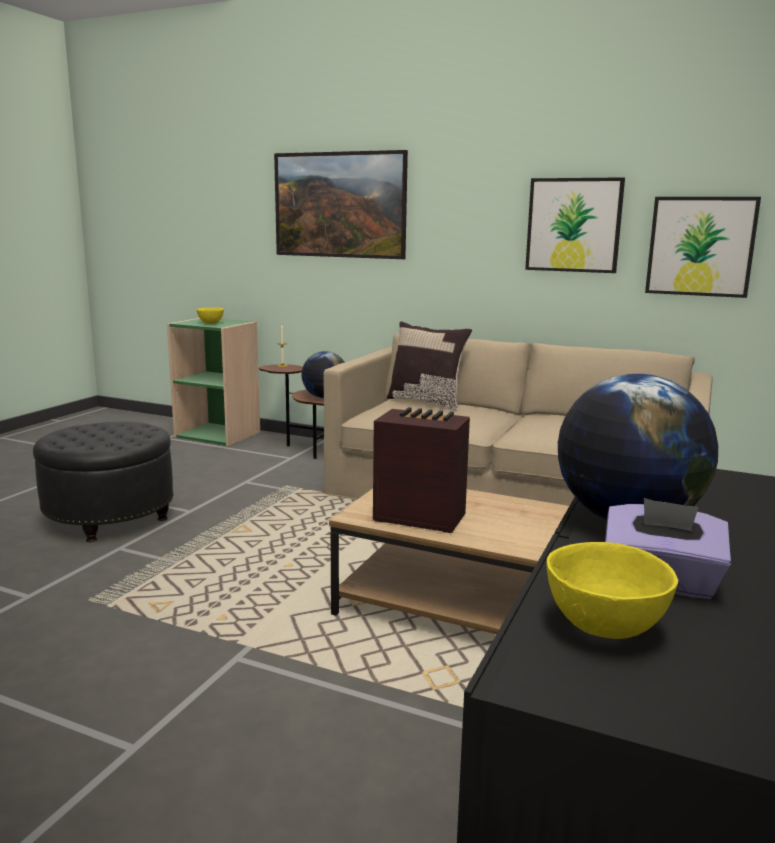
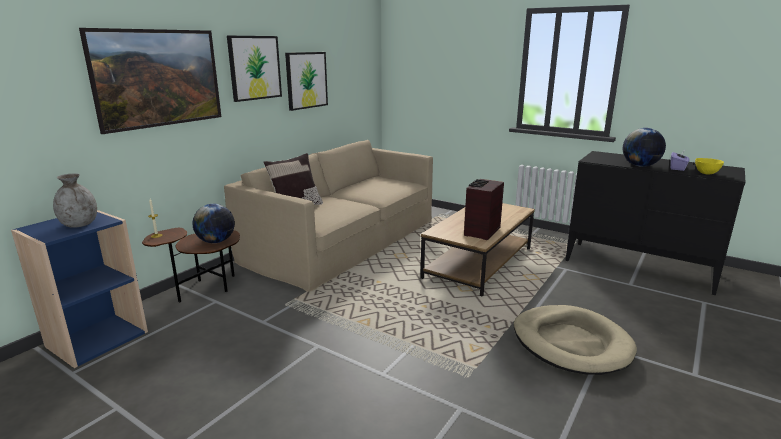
camera: 80 degrees left, 5 degrees up
(110, 518) = (315, 386): black ottoman -> none
(155, 705) = (571, 343): none -> beige dog bed
(210, 323) = (80, 224): yellow bowl -> grey vase
(219, 434) = (98, 338): green bookcase -> blue bookcase
(700, 246) = (350, 86): picture -> picture (254, 68)

